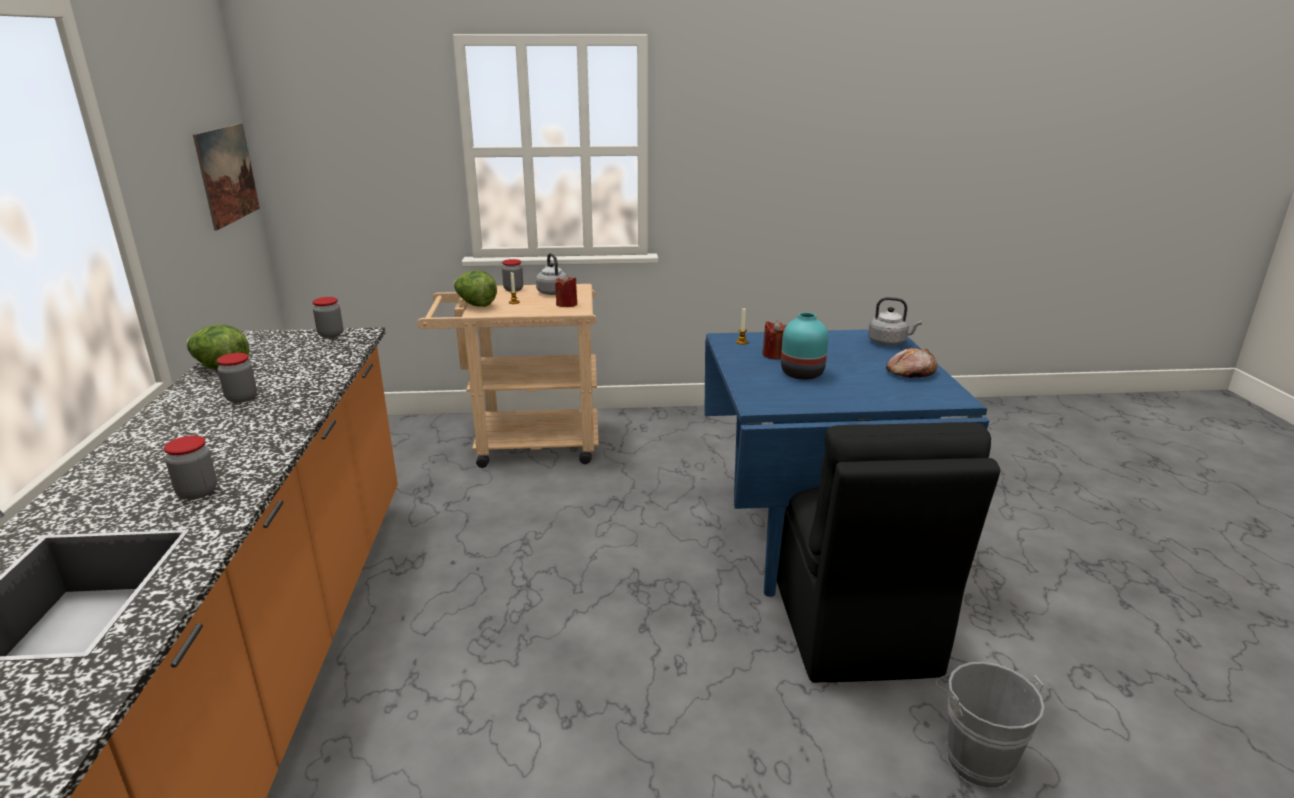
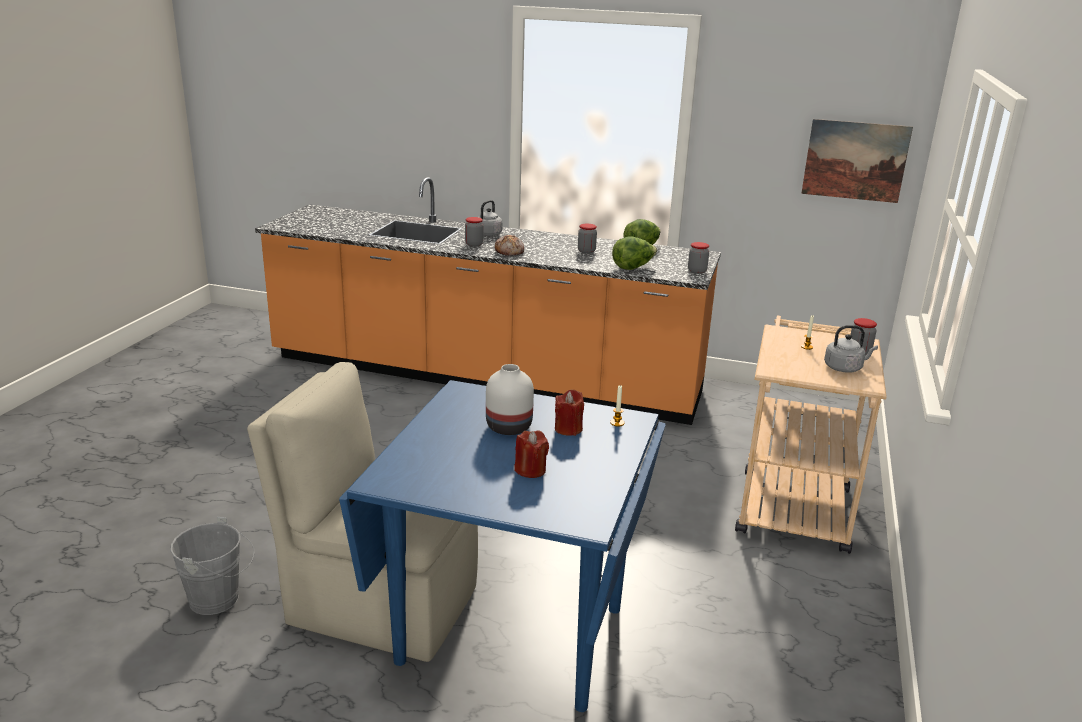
camera: 110 degrees right, 0 degrees up
(475, 304) = (798, 330): lettuce -> lettuce (633, 267)
(567, 304) = (792, 368): red candle -> red candle (530, 470)
(802, 374) = (507, 427): turquoise vase -> white vase
(853, 626) = (379, 603): black chair -> beige chair
(889, 342) = (558, 511): grey kettle -> grey kettle (487, 234)
(910, 372) = (462, 485): bread -> bread (509, 252)

